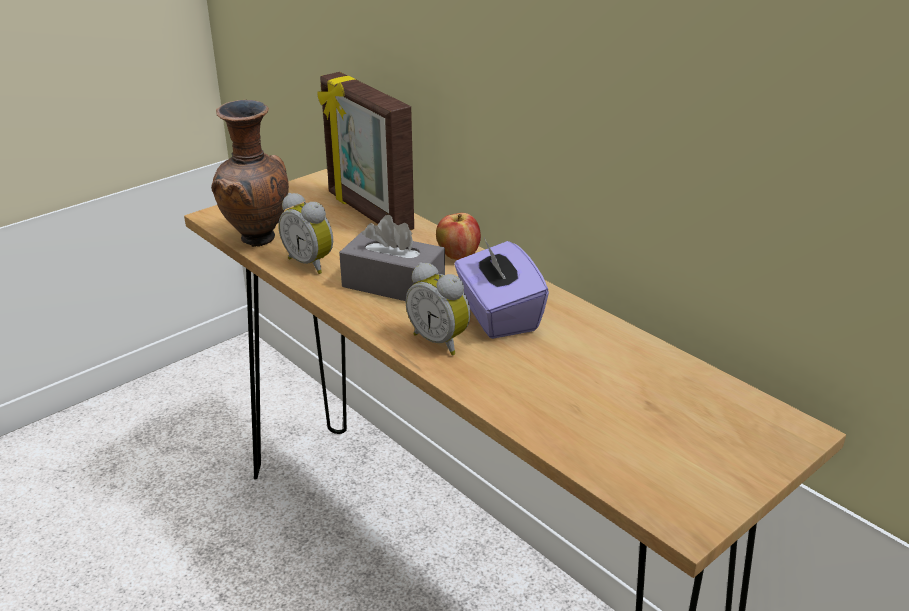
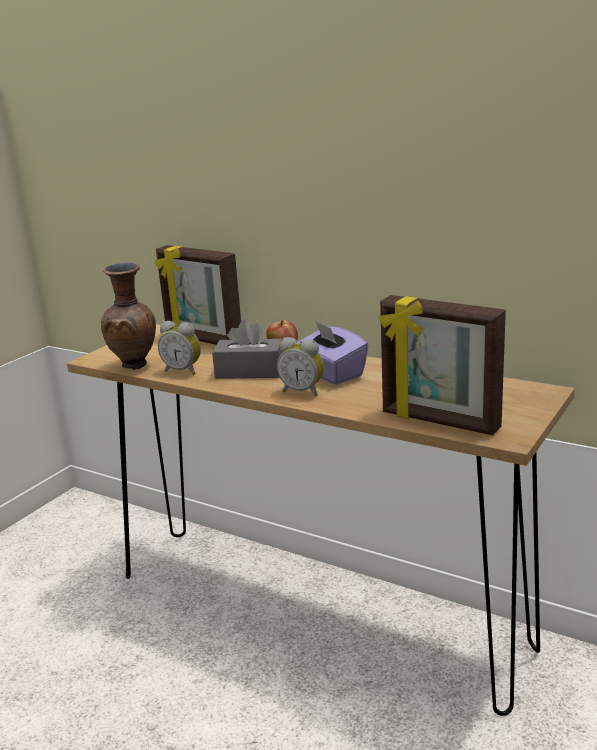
camera: 15 degrees left, 10 degrees down
(597, 454) = (439, 422): none -> picture frame

